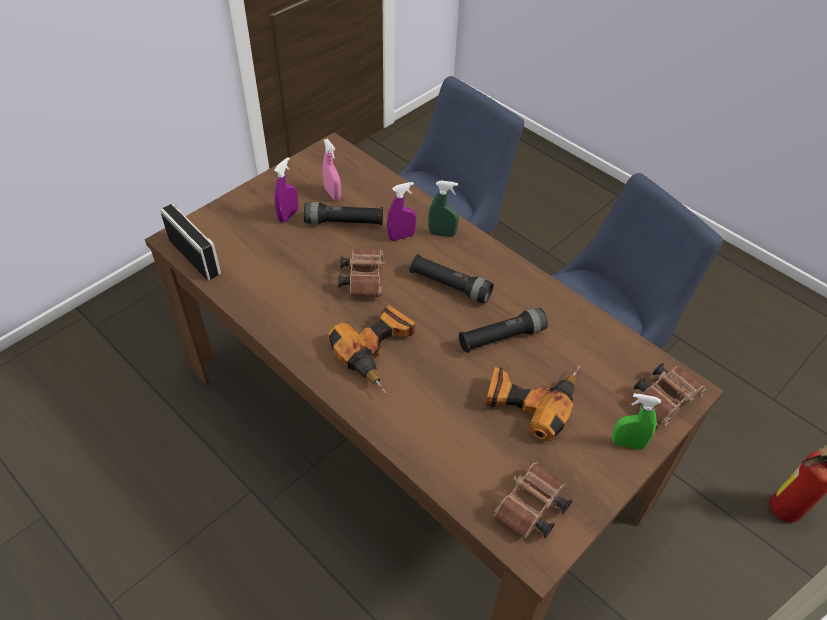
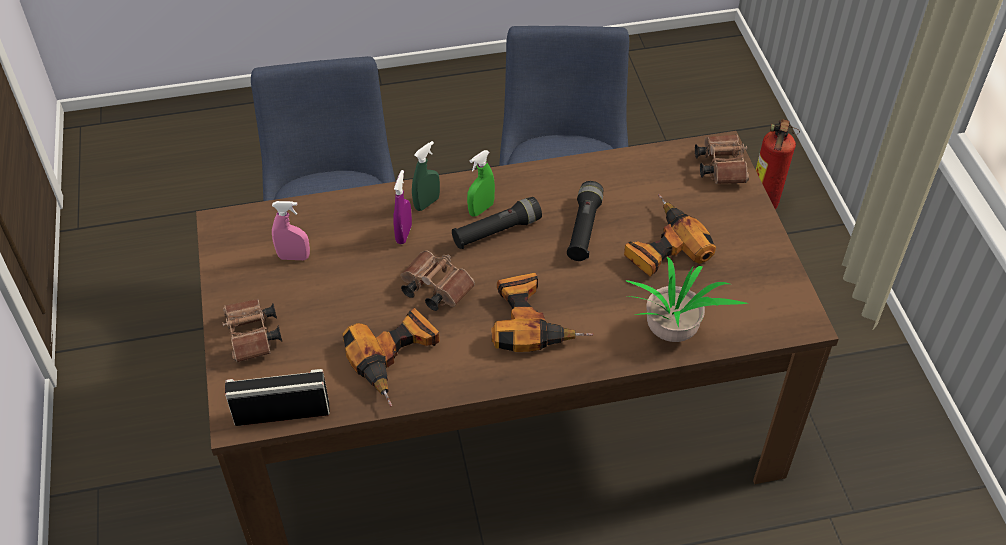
camera: 55 degrees left, 0 degrees up
(282, 291) = (397, 359): none -> power drill
(288, 215) = (292, 307): purple spray bottle -> none
(344, 222) = (344, 267): black flashlight -> none
(437, 454) = (672, 335): none -> potted plant
(530, 509) = (762, 304): brown binoculars -> brown binoculars (253, 338)
(627, 443) = (744, 213): green spray bottle -> green spray bottle (481, 209)

